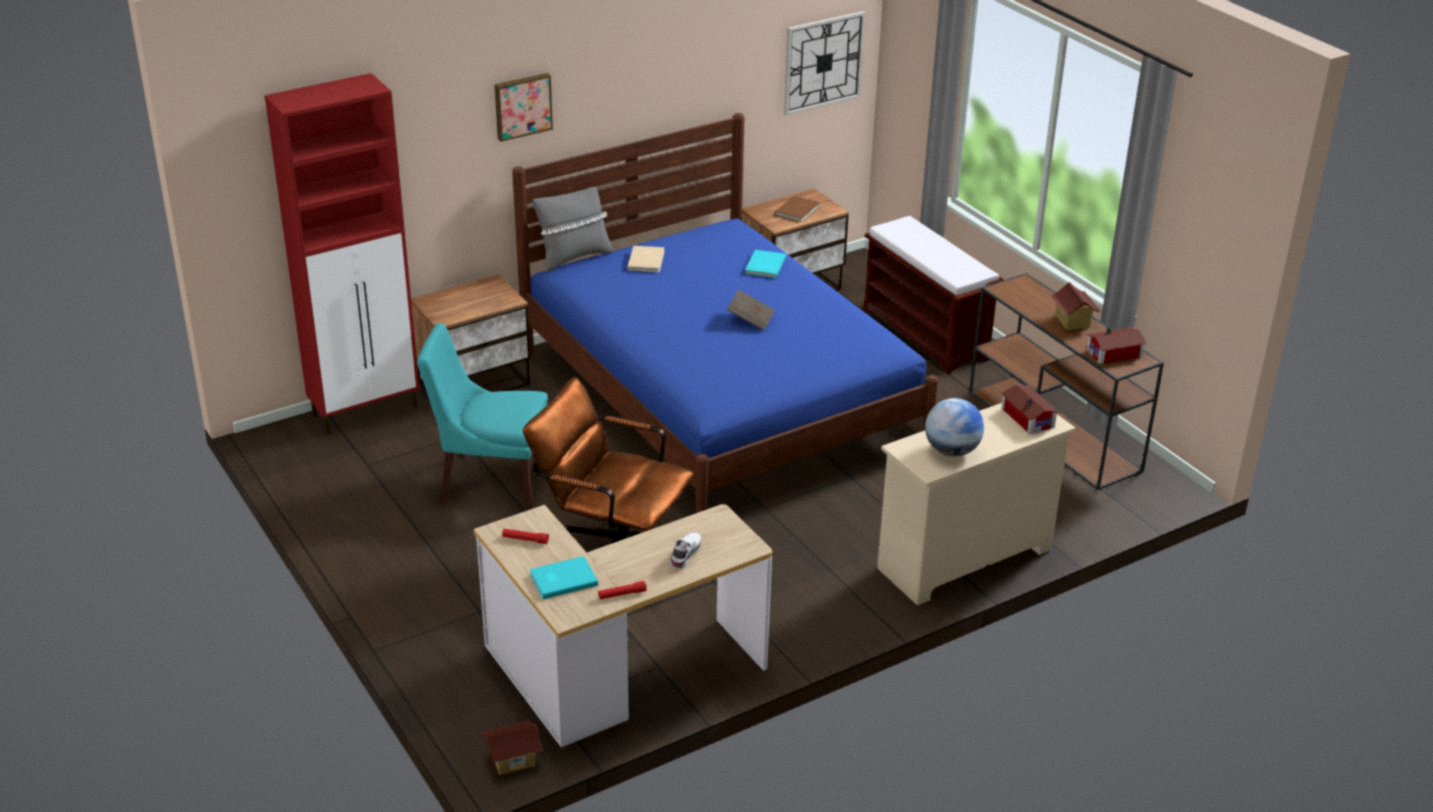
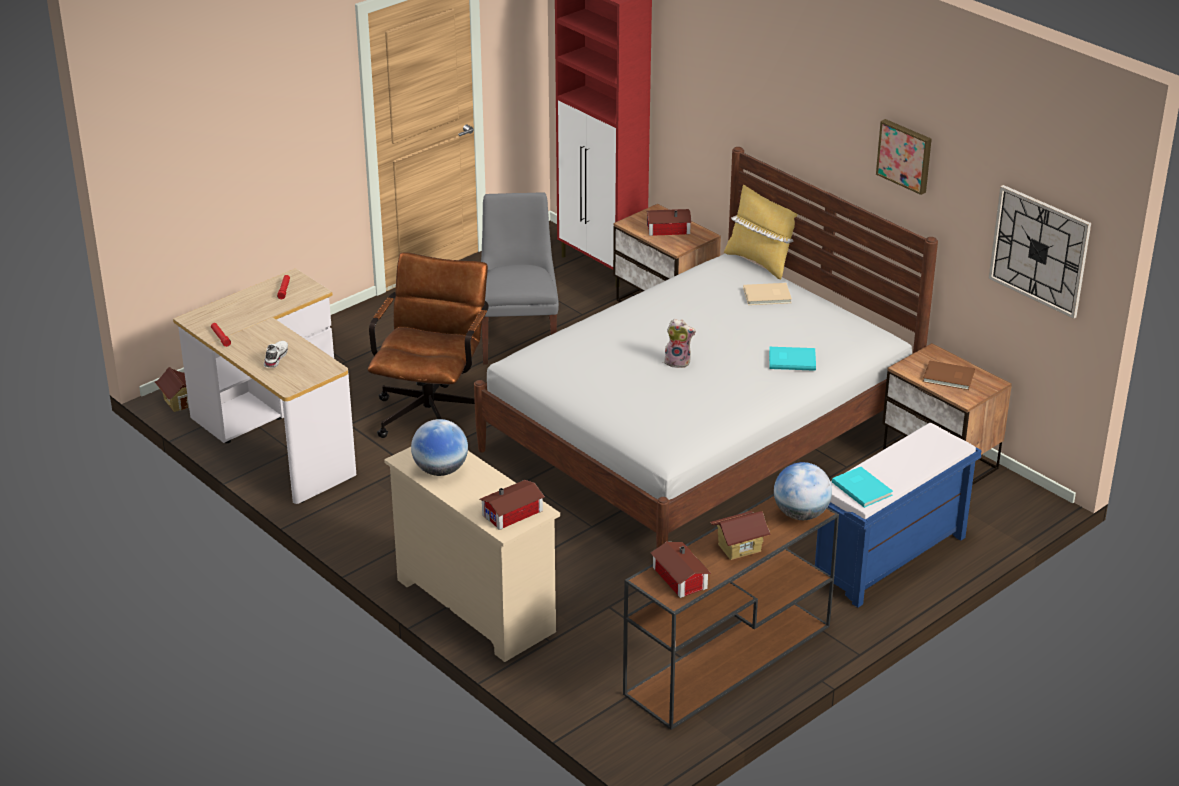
camera: 80 degrees right, 0 degrees up
(467, 300) = (667, 228): none -> toy house
(490, 482) = (519, 339): turquoise chair -> grey chair
(522, 106) = (757, 97): picture -> picture (905, 155)
(562, 579) = (237, 311): turquoise book -> turquoise book (862, 488)
(573, 258) = (759, 262): grey pillow -> yellow pillow
(684, 554) = (275, 358): white shoe -> white shoe turned 90 degrees counterclockwise
(720, 398) = (698, 438): blue bed -> white bed
(750, 319) = (678, 362): brown book -> plush toy
(926, 335) = (889, 559): brown bench -> blue bench
(1025, 288) = (801, 514): none -> globe

